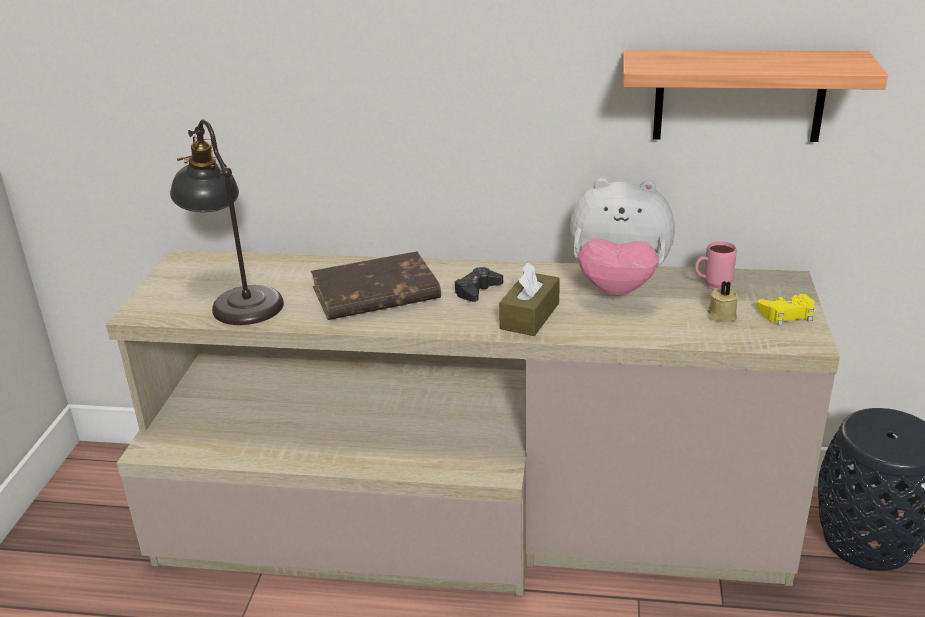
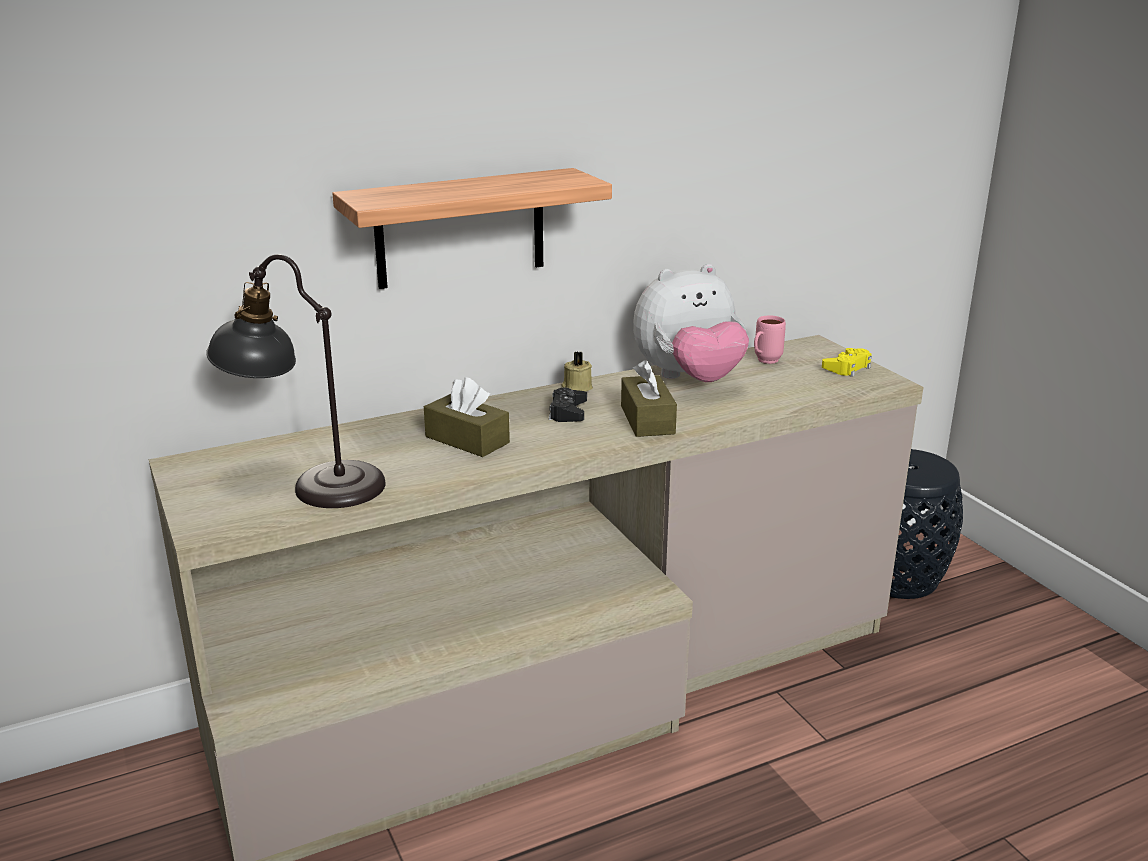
camera: 35 degrees left, 5 degrees down
(374, 293) = (467, 440): brown book -> brown tissue box
(721, 315) = (801, 380): beige candle -> beige candle (576, 387)
(739, 95) = (757, 173): shelf -> shelf (460, 228)

